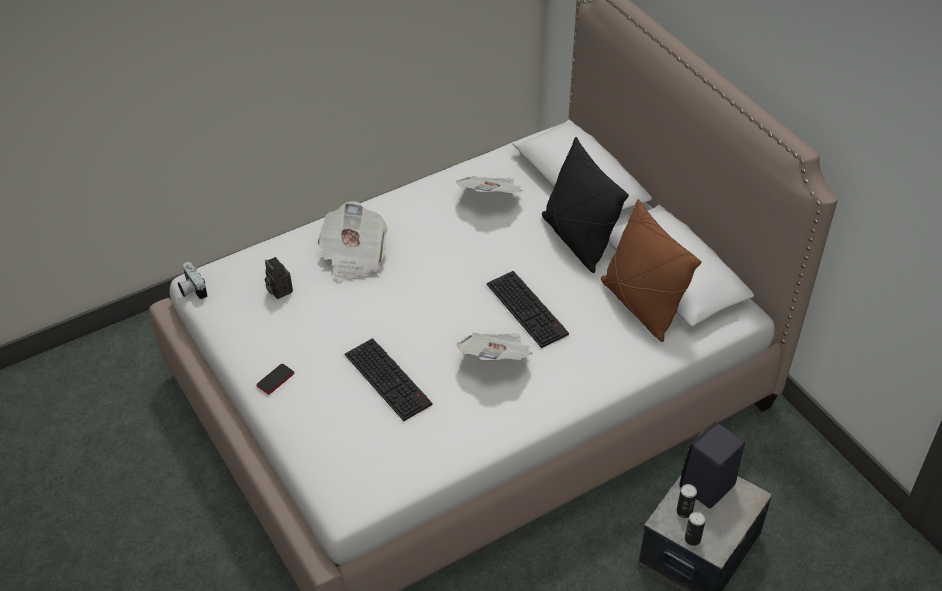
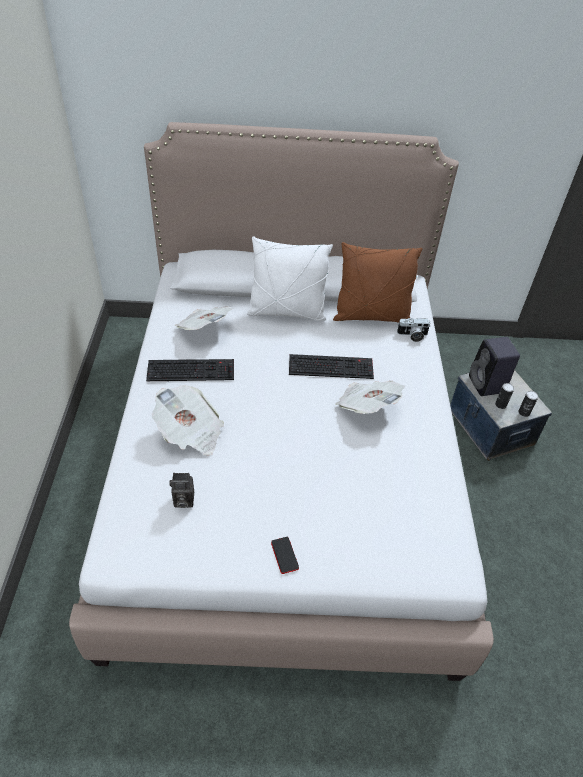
camera: 60 degrees left, 0 degrees up
(191, 289) = (115, 569): camera -> camera (412, 335)
(390, 379) = (342, 477): keyboard -> keyboard (192, 370)
(577, 240) = (287, 312): black pillow -> white pillow

